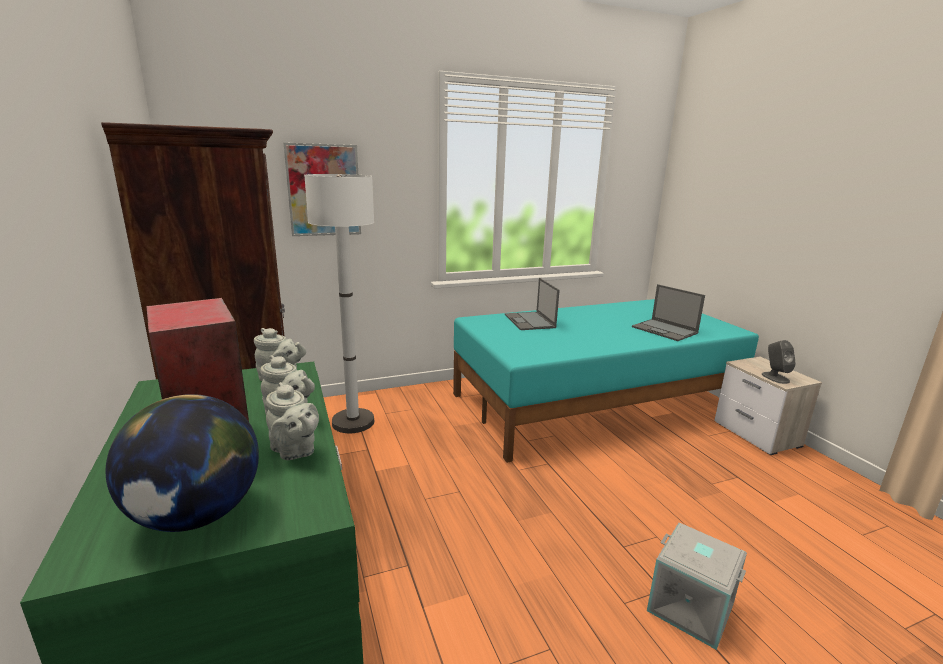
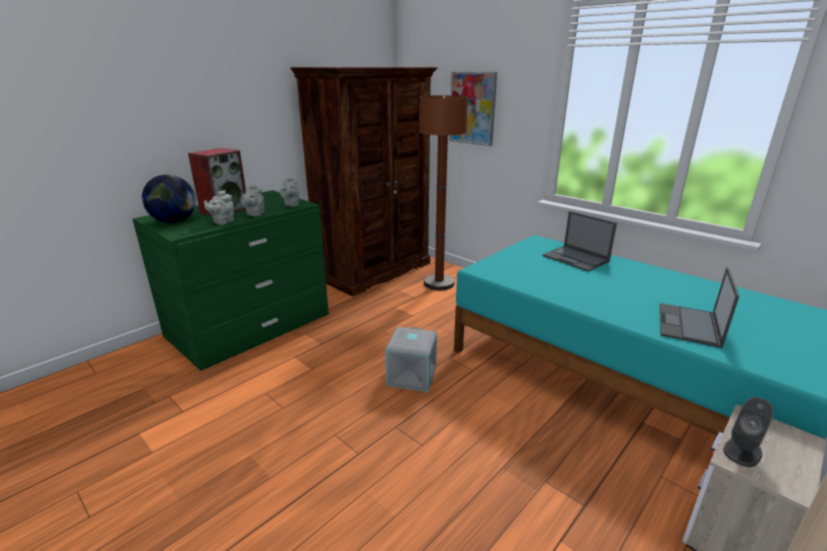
camera: 65 degrees right, 5 degrees up
(353, 422) = (439, 283): white floor lamp -> brown floor lamp
(530, 321) = (576, 259): laptop -> laptop turned 90 degrees counterclockwise
(691, 606) = (348, 471): grey storage box -> grey storage box (412, 376)

